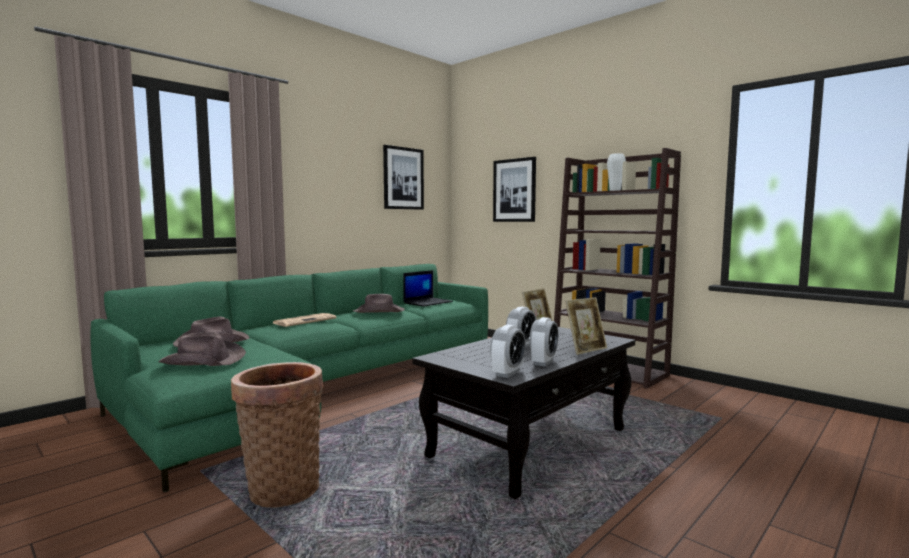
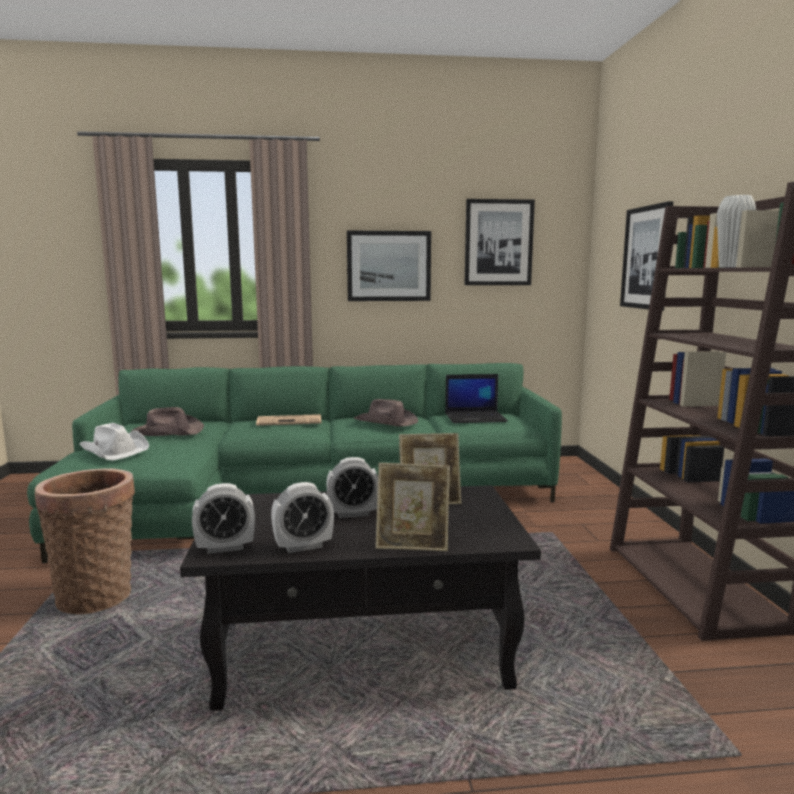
camera: 40 degrees right, 5 degrees up
(203, 360) = (115, 450): brown hat -> white hat
(334, 192) = (388, 266): none -> picture

